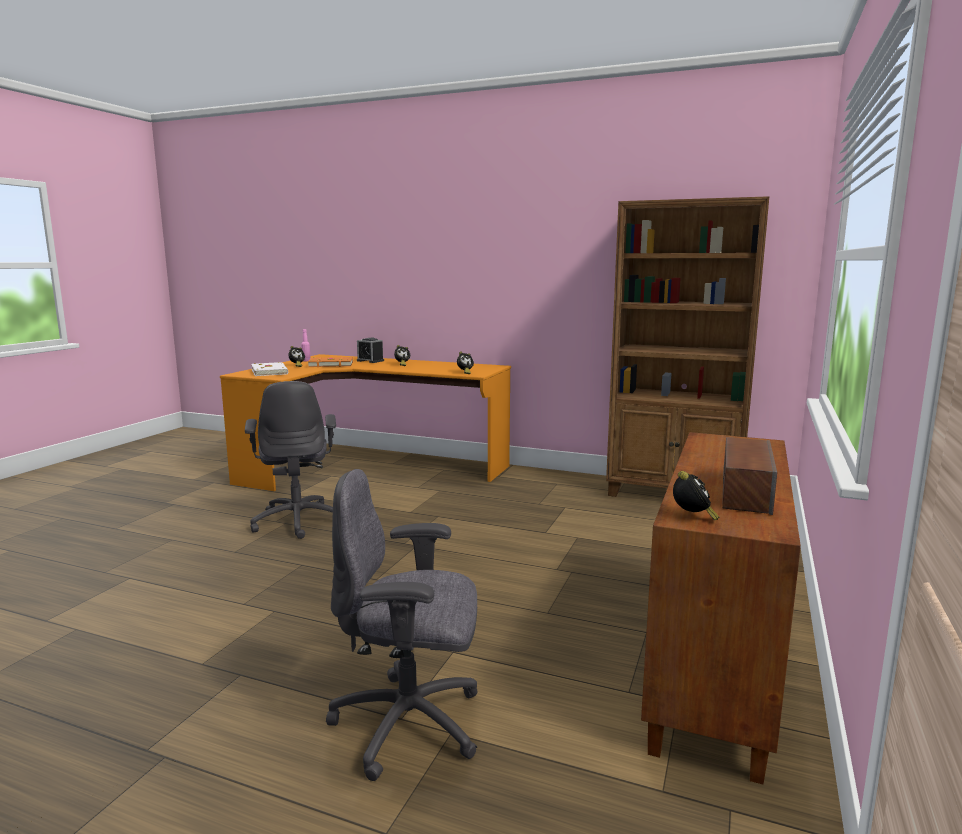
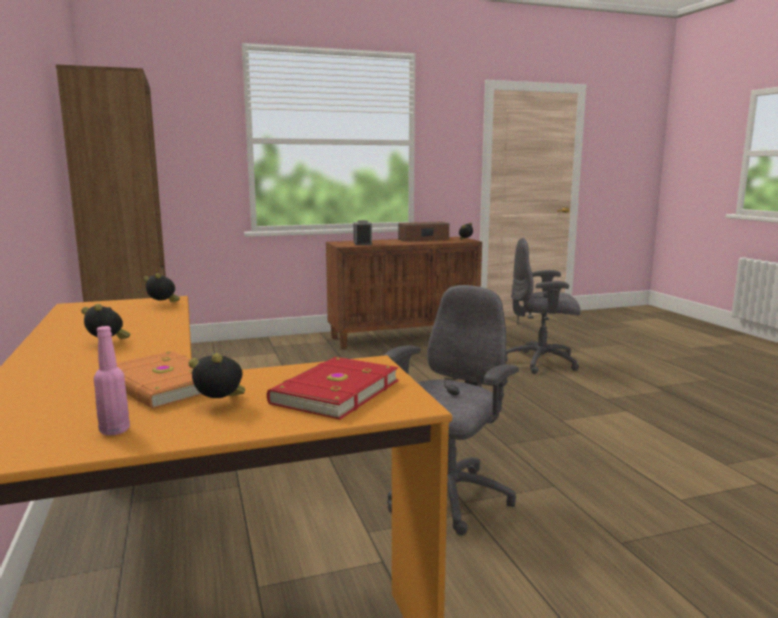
camera: 130 degrees left, 0 degrees up
(270, 372) = (333, 392): white book -> red book
(370, 361) = (61, 375): alarm clock -> alarm clock (362, 243)
(410, 724) = (542, 362): grey office chair -> grey office chair turned 135 degrees clockwise

